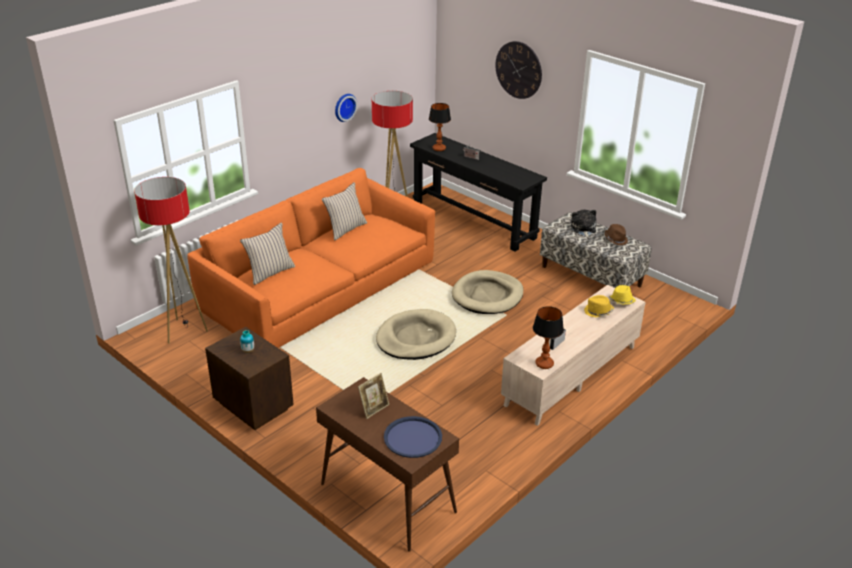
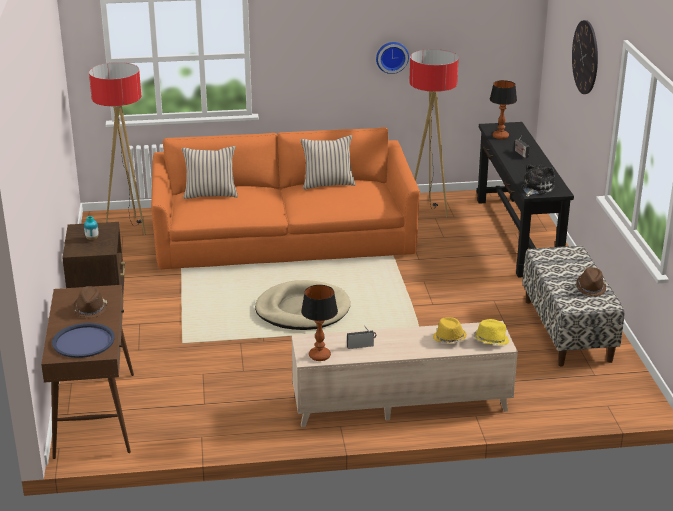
camera: 40 degrees right, 5 degrees down
(374, 409) = (90, 309): picture frame -> brown hat
(487, 295) = (426, 303): beige dog bed -> none
(583, 229) = (569, 266): plush toy -> plush toy (536, 188)

